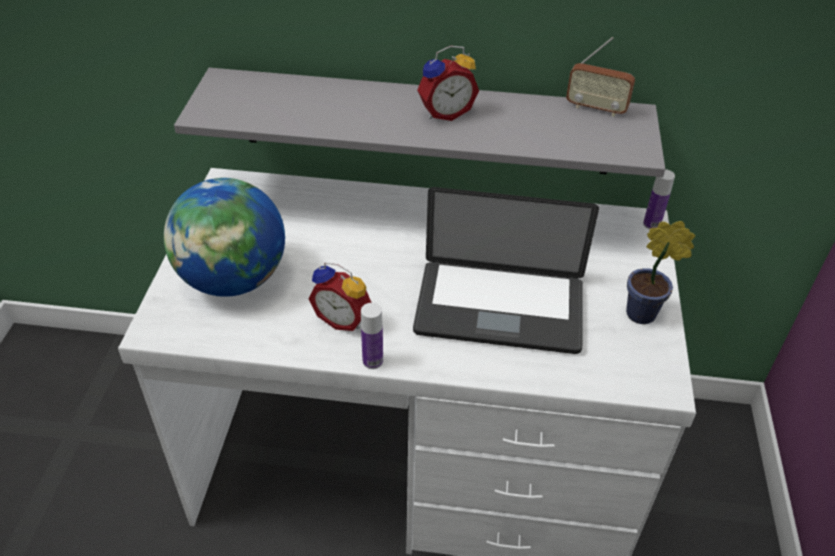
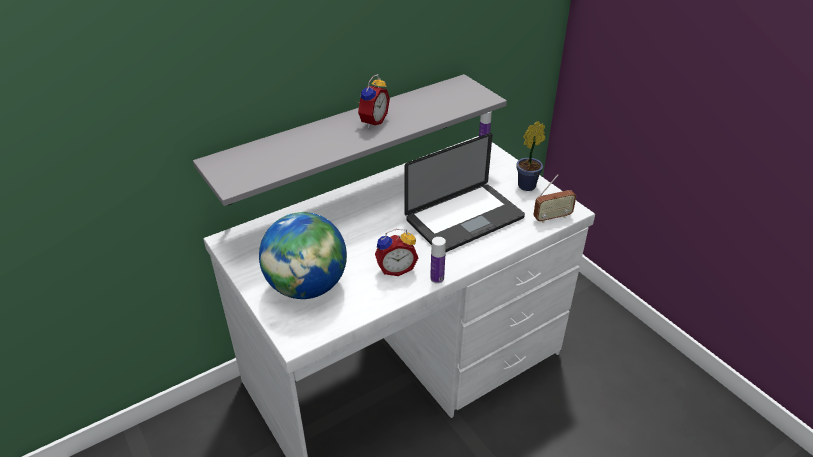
camera: 40 degrees left, 5 degrees down
(596, 108) = (441, 87): radio -> radio (552, 217)

